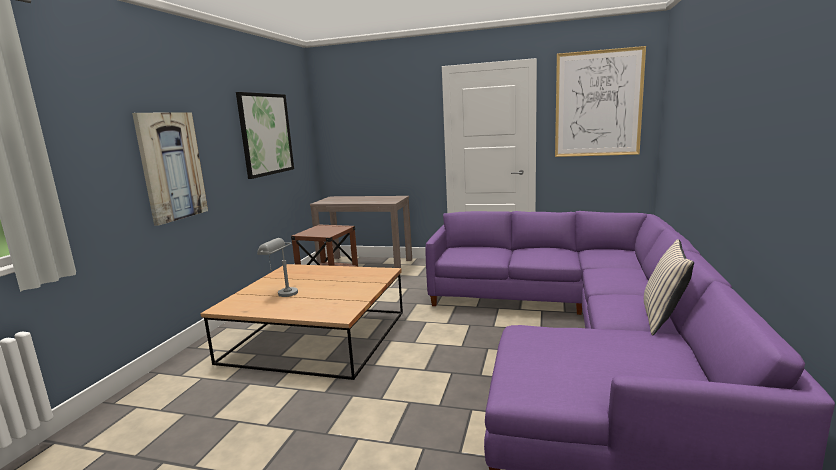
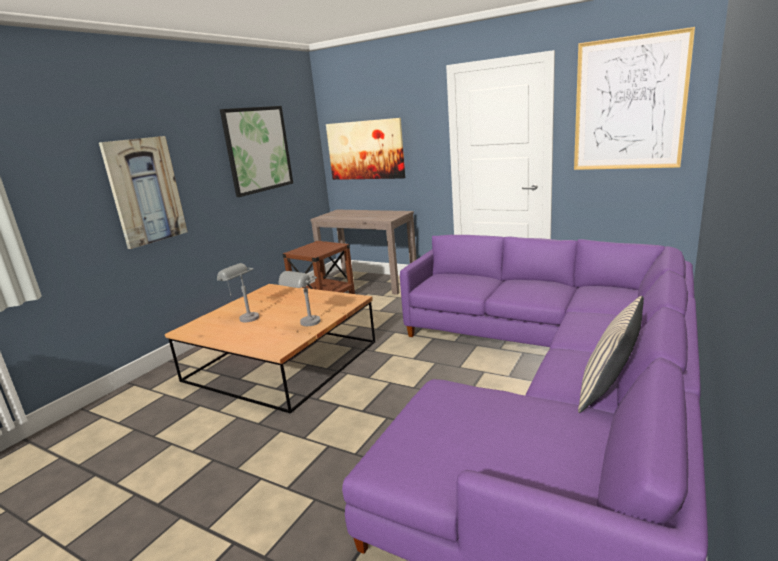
camera: 15 degrees right, 5 degrees up
(353, 294) = (306, 325): none -> grey table lamp
(361, 140) = (365, 150): none -> picture

